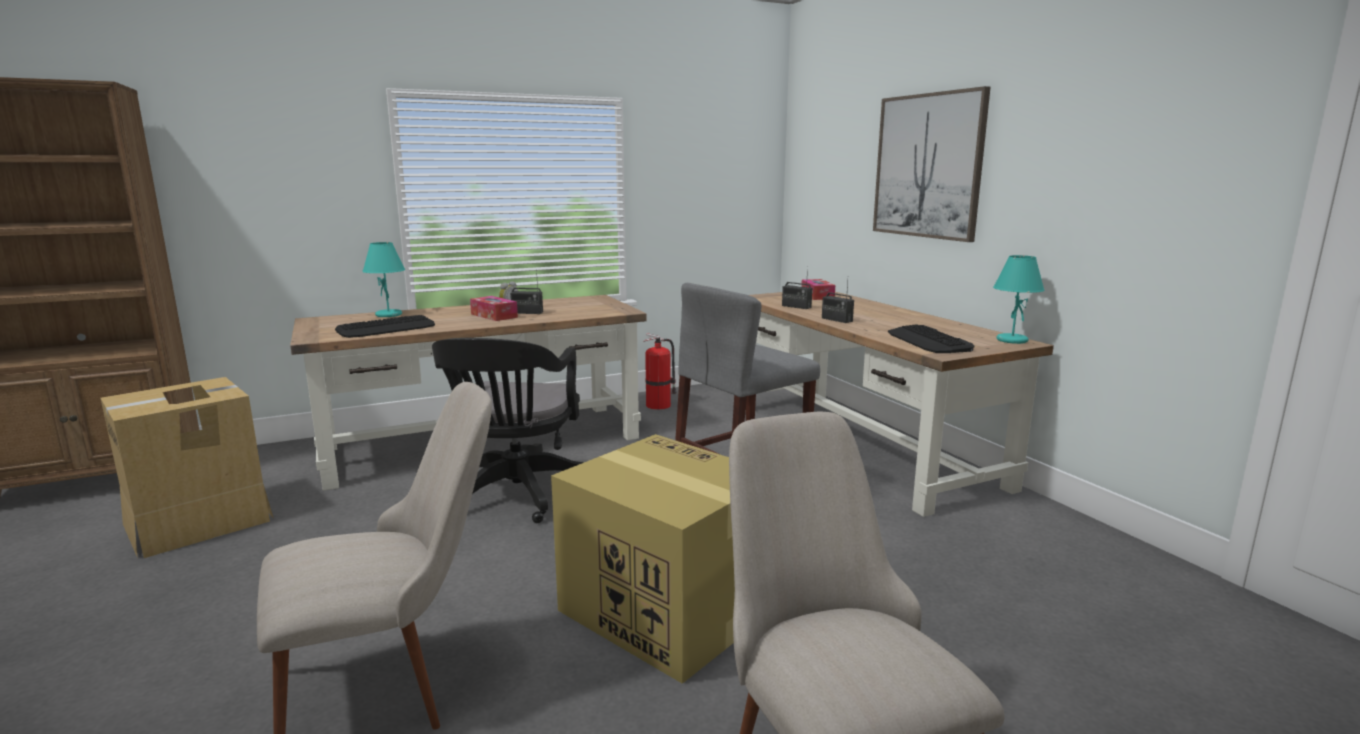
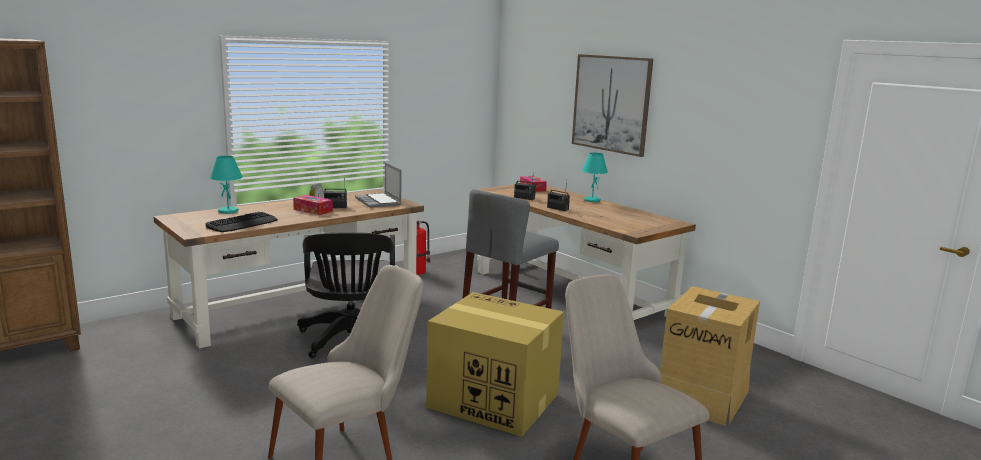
camera: 15 degrees left, 0 degrees up
(199, 522) = (119, 376): cardboard box -> cardboard box (703, 397)
(590, 308) = (379, 202): none -> laptop
(928, 341) = (623, 223): keyboard -> none
(1011, 340) = (670, 222): turquoise table lamp -> turquoise table lamp (591, 200)

